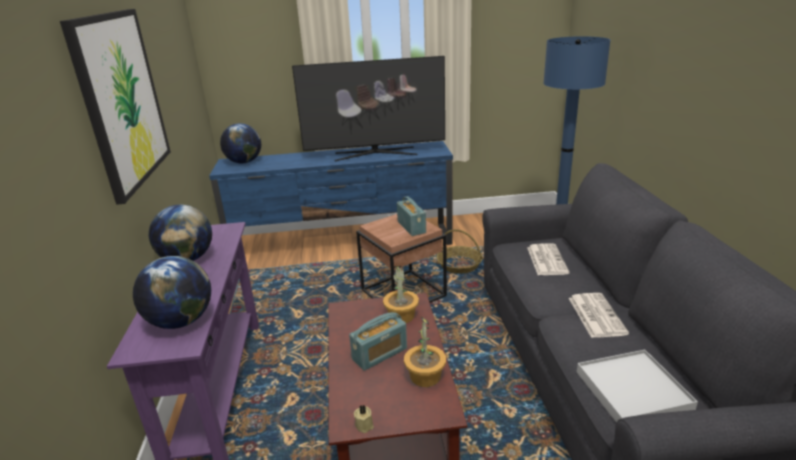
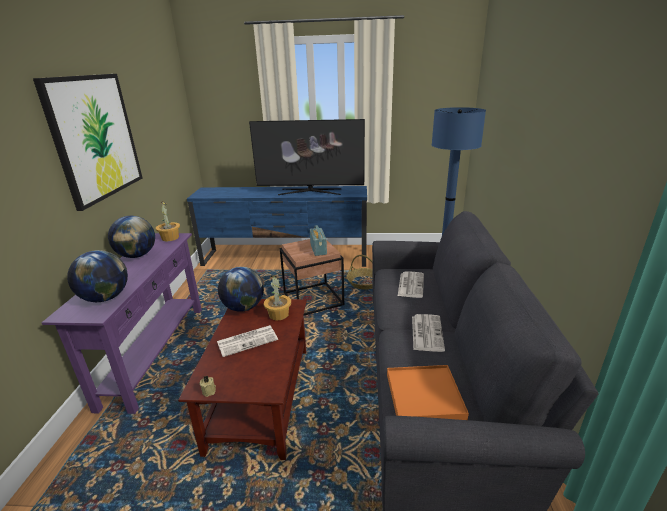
camera: 10 degrees right, 0 degrees up
(244, 162) = (215, 191): globe -> globe (243, 307)
(380, 354) = (248, 340): radio -> newspaper
(424, 376) = (271, 361): potted plant -> potted plant (170, 238)
(632, 391) = (424, 396): white tray -> orange tray

